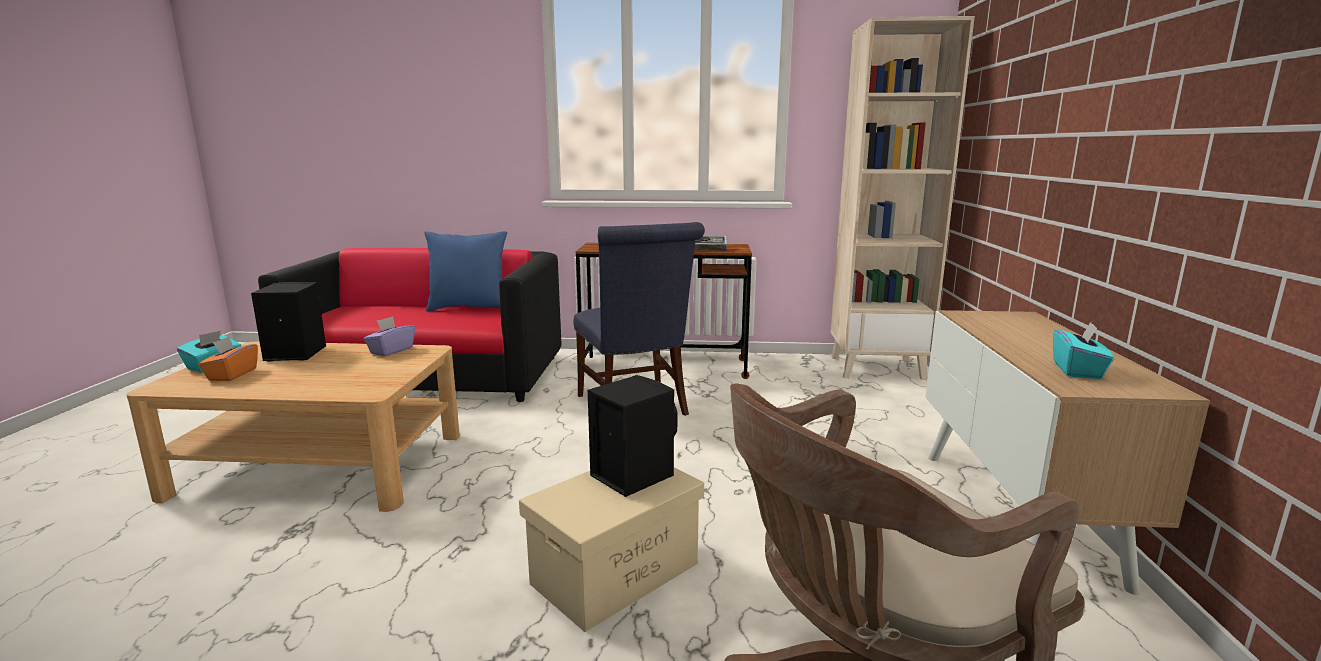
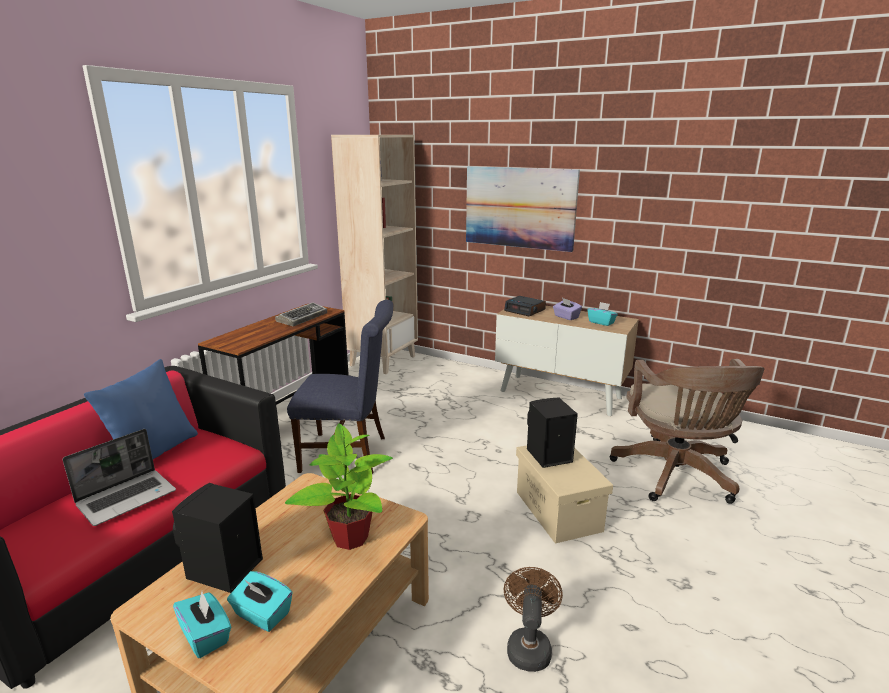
camera: 65 degrees left, 5 degrees up
(232, 375) = (262, 615): orange tissue box -> turquoise tissue box
(313, 596) = (528, 646): none -> brown fan
(339, 379) = (349, 537): none -> potted plant
(391, 351) = (287, 505): purple tissue box -> purple tissue box (566, 317)
(402, 316) = (127, 497): none -> laptop
(998, 320) = (525, 310): none -> alarm clock
(1069, 121) = (520, 207): none -> picture

